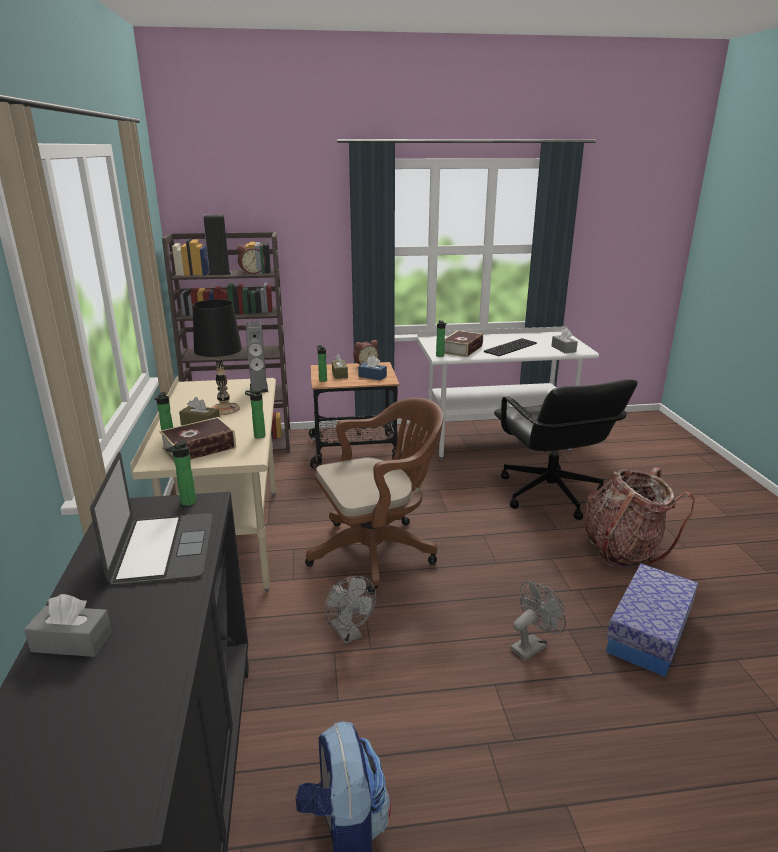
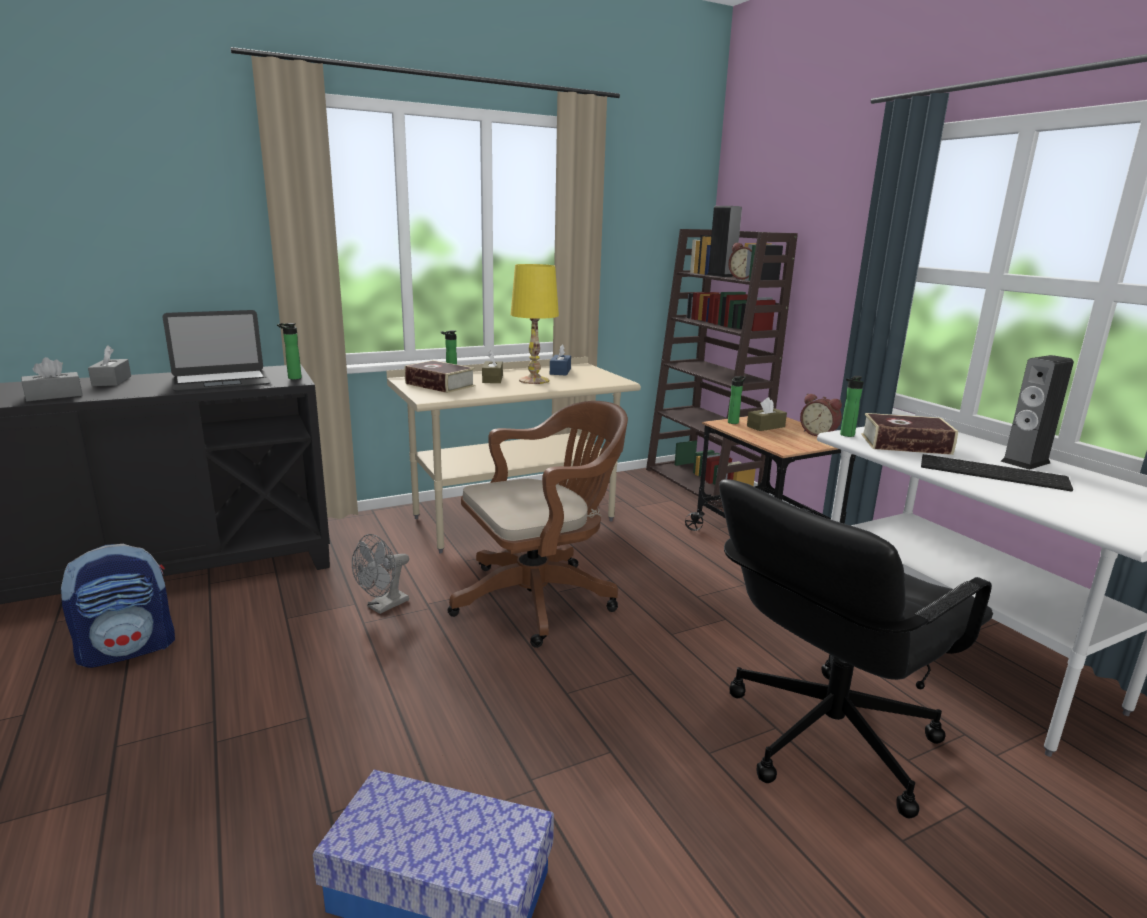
camera: 70 degrees right, 5 degrees down
(225, 409) = (534, 380): black table lamp -> yellow table lamp
(257, 436) = (477, 395): bottle -> none
(259, 388) = (601, 382): speaker -> speaker (1025, 462)
(372, 376) = (785, 440): blue tissue box -> blue tissue box (560, 371)
(378, 551) = (541, 598): brown office chair -> brown office chair turned 75 degrees counterclockwise
(532, 645) = (384, 744): grey fan -> none
(563, 349) = (1087, 514): grey tissue box -> grey tissue box (54, 396)
(623, 549) = (700, 854): backpack -> none

